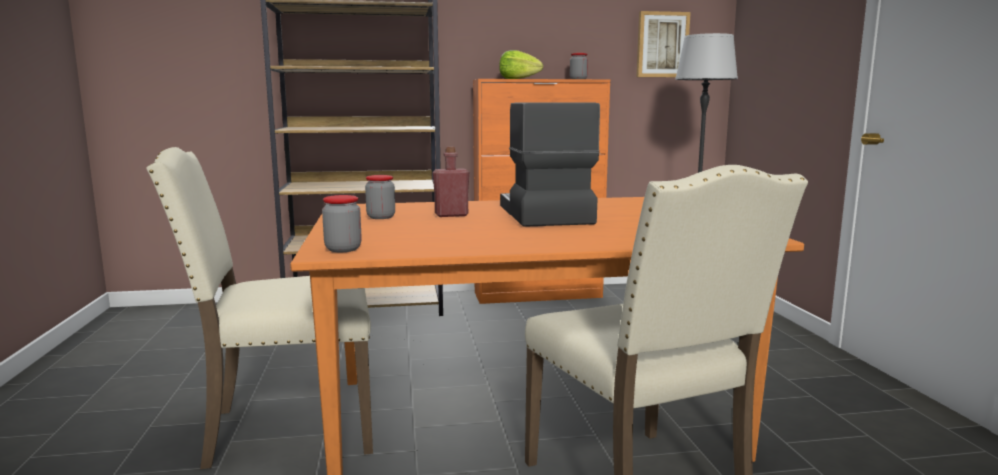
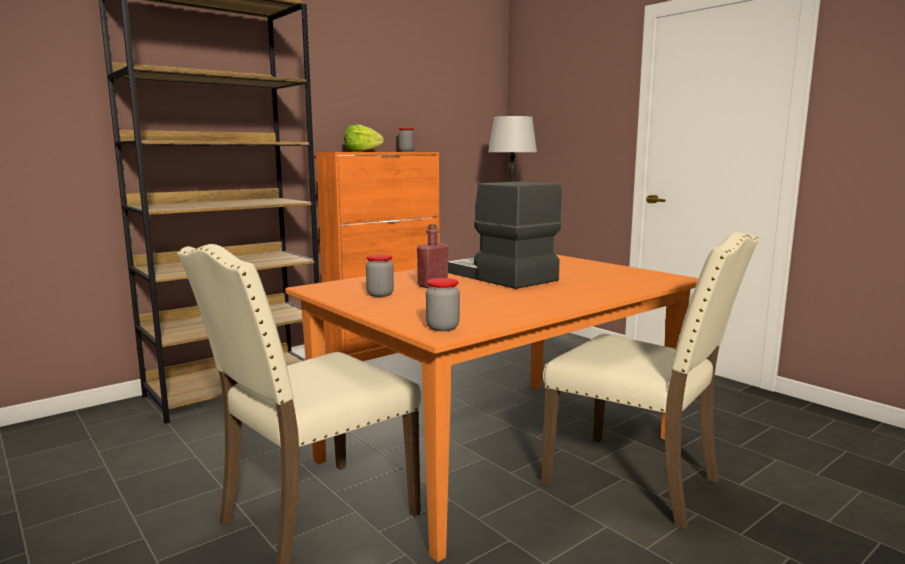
camera: 30 degrees left, 0 degrees up
(662, 45) = (461, 121): picture -> none

